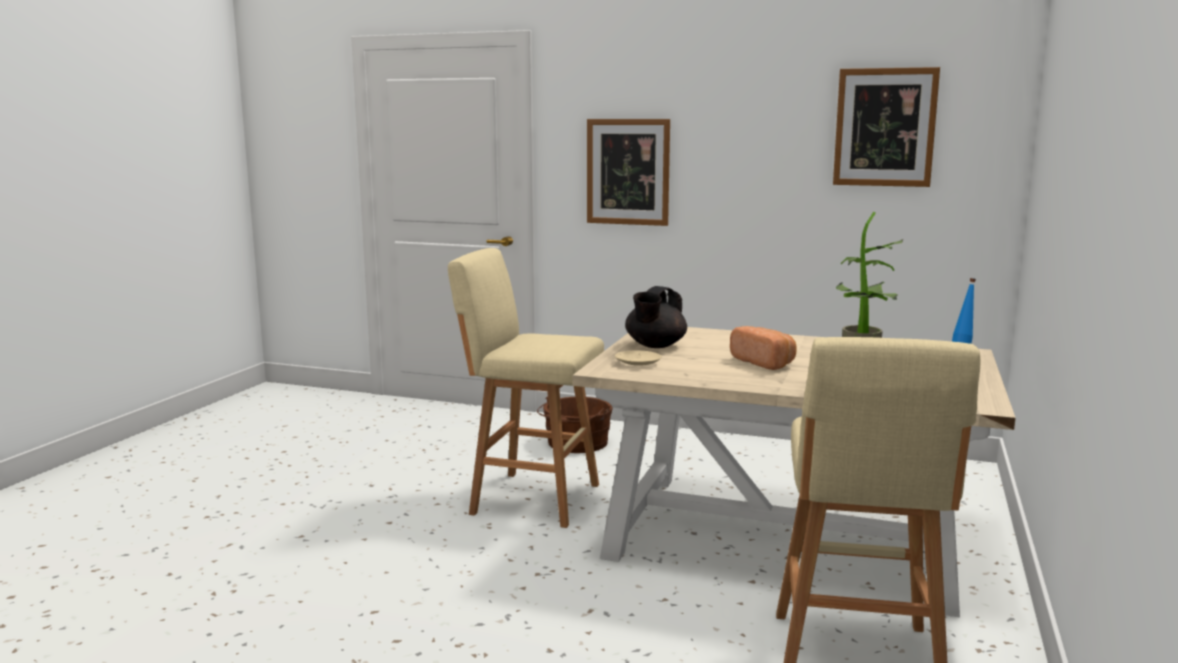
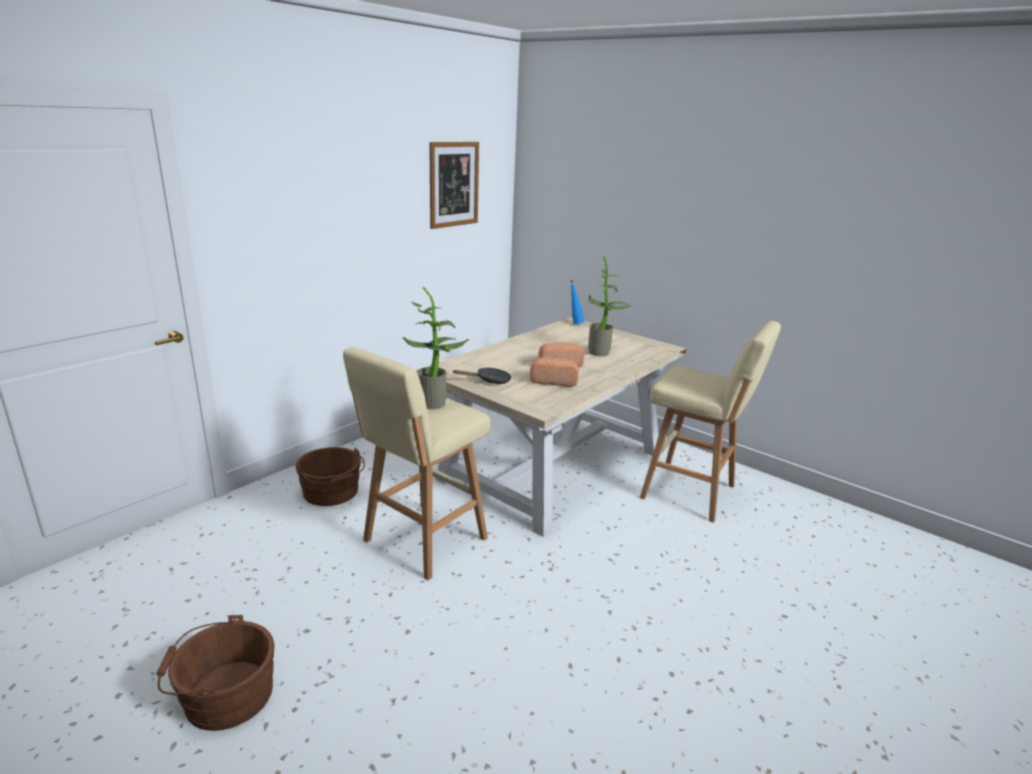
camera: 70 degrees left, 10 degrees up
(291, 478) = (223, 695): none -> brown bucket
(567, 339) = (436, 402): none -> potted plant
(628, 172) = (290, 240): picture -> none
(637, 363) = (531, 396): beige plate -> none
(655, 346) = (490, 381): black teapot -> black frying pan
(701, 366) = (554, 381): none -> bread

